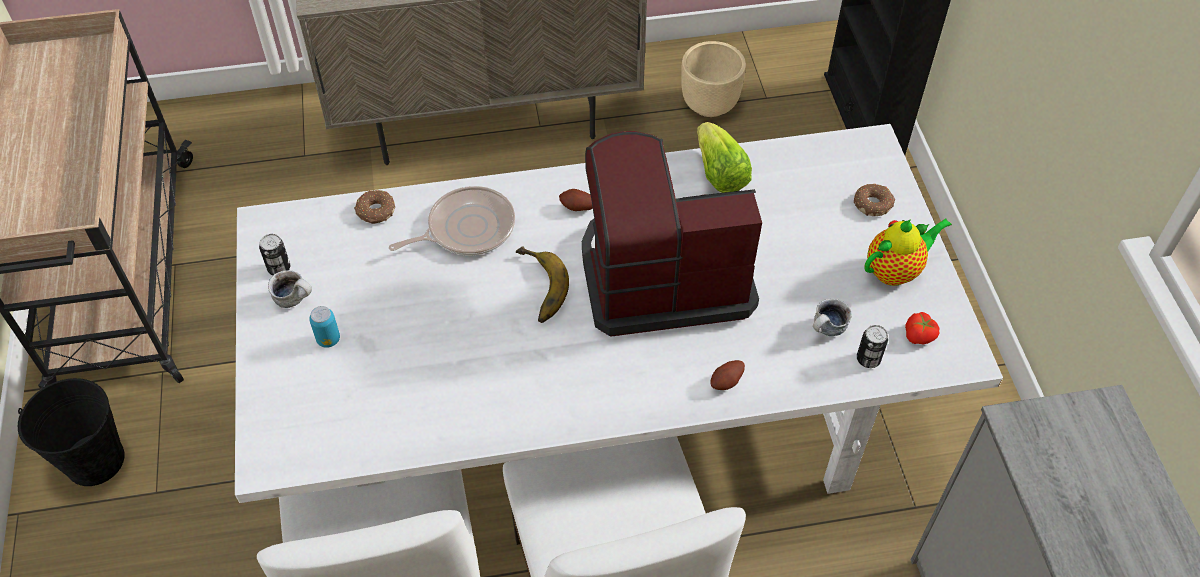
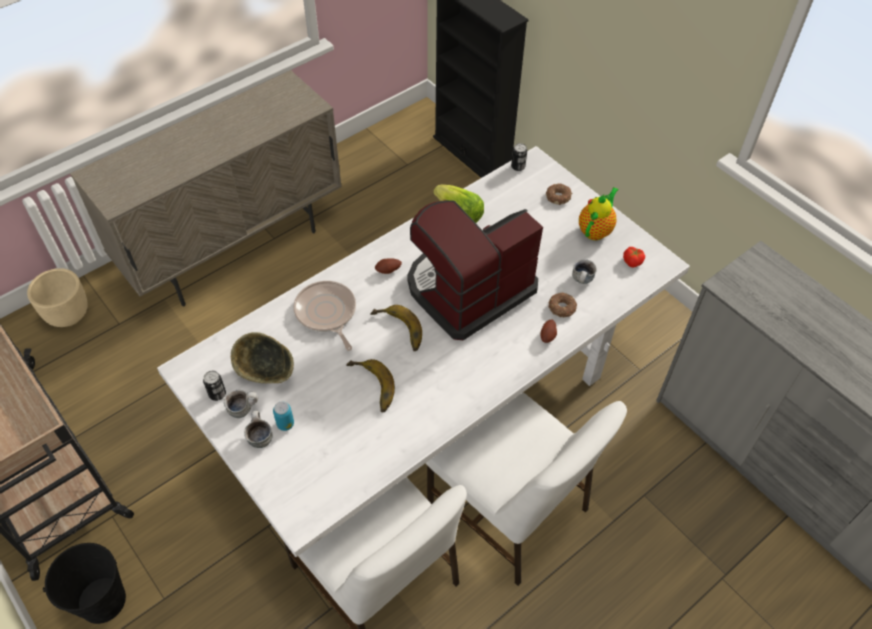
camera: 30 degrees left, 0 degrees up
(289, 340) = (259, 437): none -> mug
(349, 268) = (267, 373): none -> bowl
(375, 212) = (258, 328): donut -> donut (562, 308)
(454, 342) = (369, 388): none -> banana
(467, 228) = (326, 313): frying pan -> frying pan turned 60 degrees counterclockwise
(710, 104) = (375, 182): beige planter -> beige planter (68, 315)
(868, 359) = (615, 287): can -> can (518, 167)

